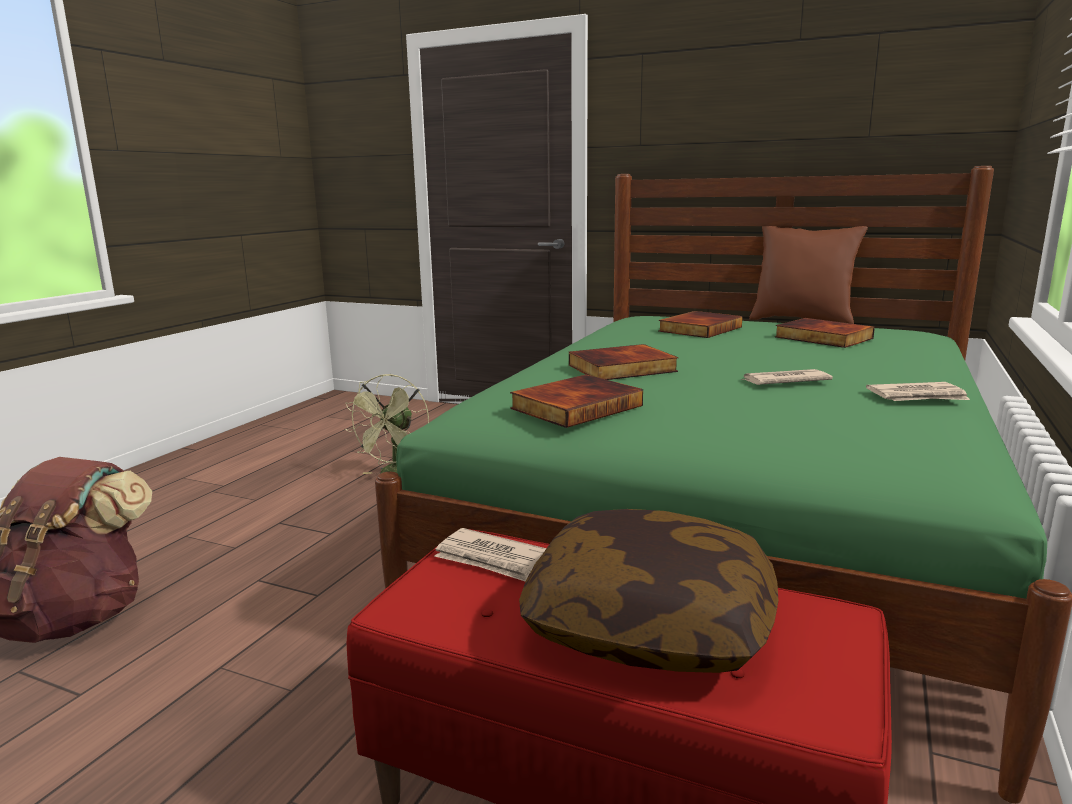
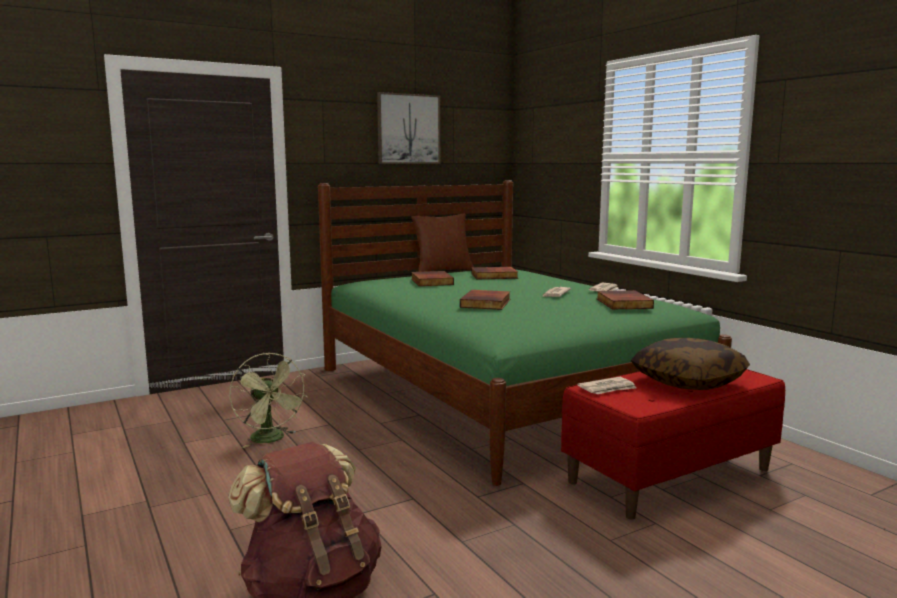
camera: 55 degrees left, 5 degrees down
(575, 406) = (537, 319): book -> book (622, 303)
(779, 83) = (408, 129): none -> picture

